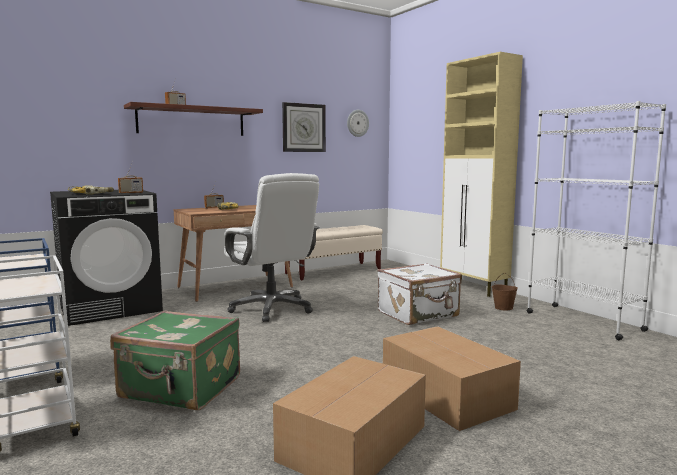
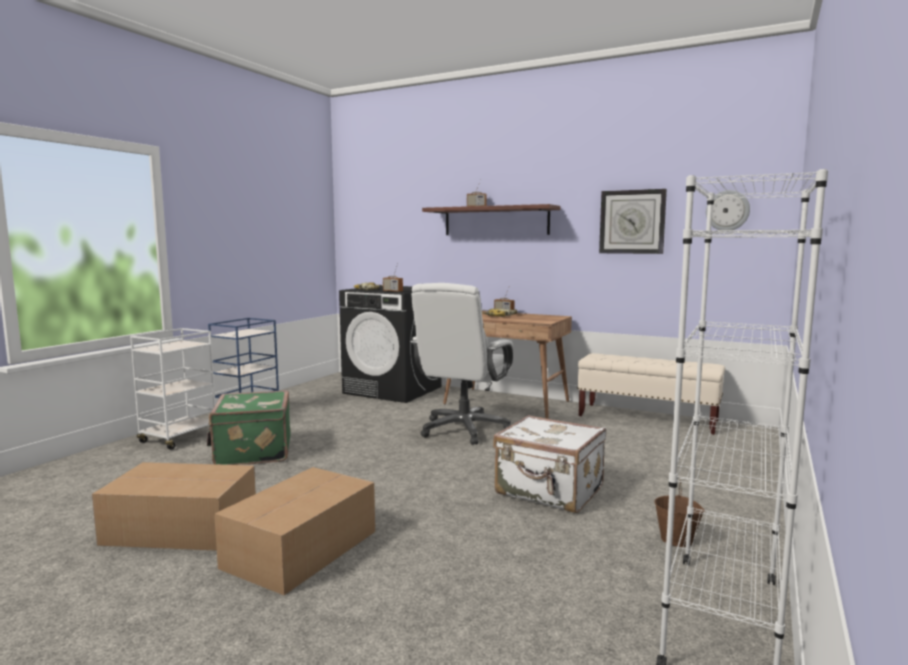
camera: 60 degrees right, 0 degrees up
(474, 288) = (749, 503): beige cabinet -> none

